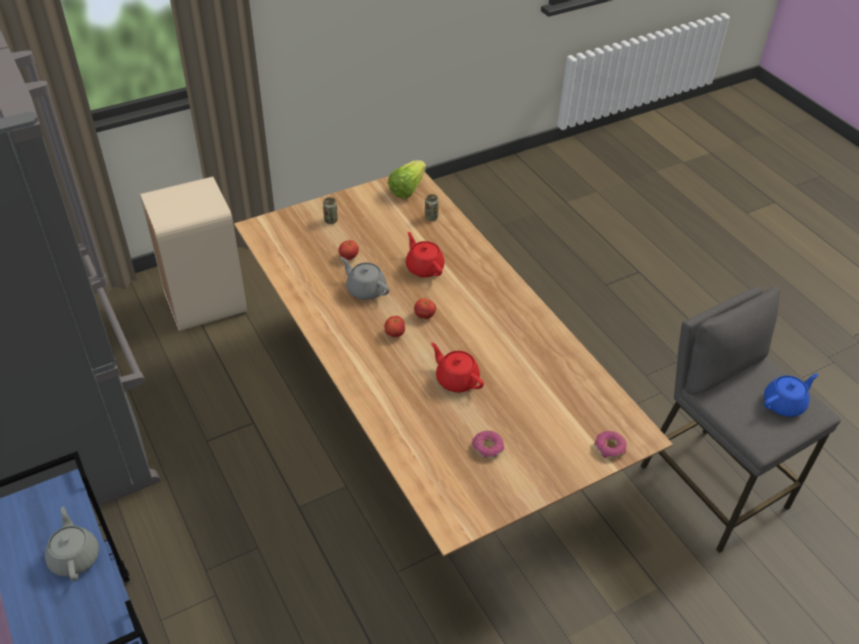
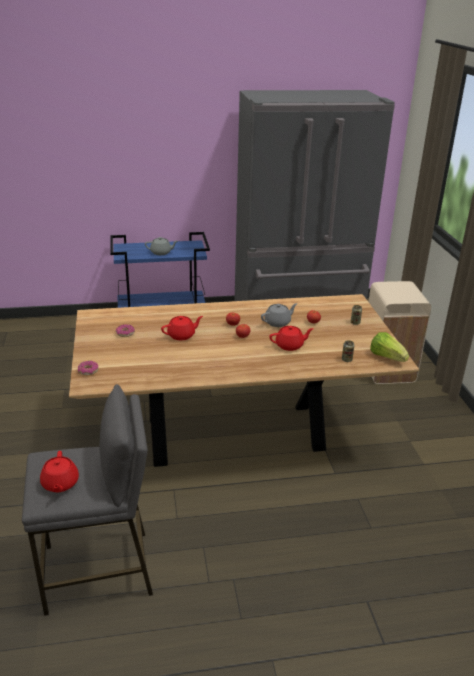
camera: 110 degrees right, 15 degrees down
(784, 404) = (60, 484): blue teapot -> red teapot

